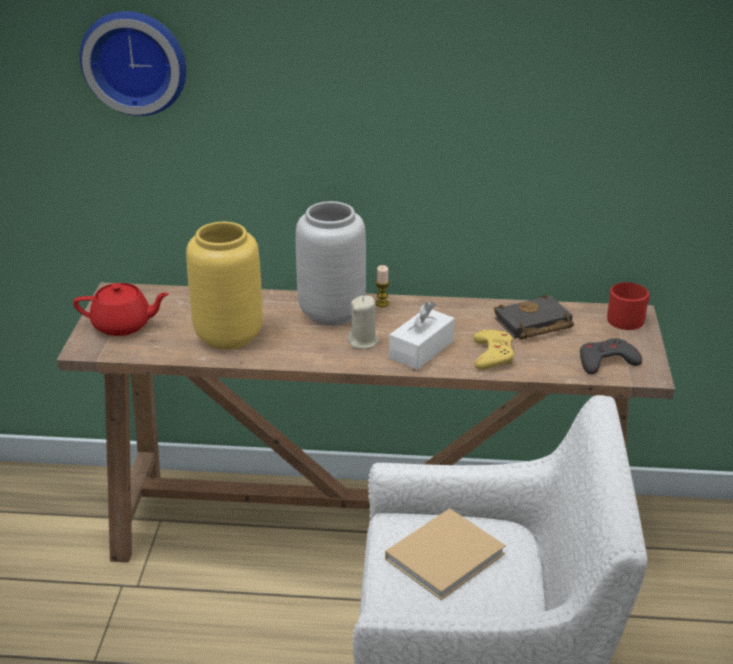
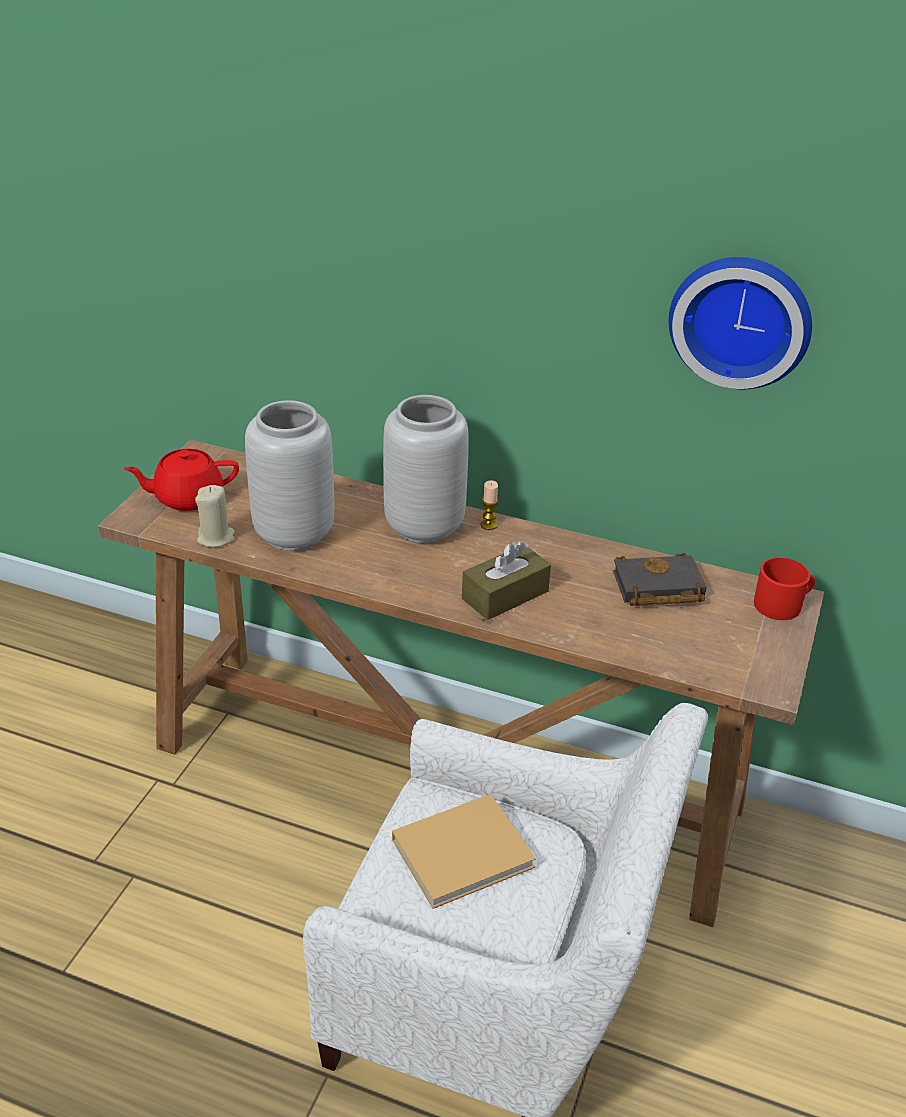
camera: 15 degrees right, 5 degrees up
(123, 325) = (187, 497): red teapot -> red teapot turned 150 degrees clockwise
(135, 61) = (234, 194): wall clock -> wall clock (741, 319)
(228, 335) = (294, 532): yellow vase -> grey vase
(363, 341) = (443, 571): beige candle -> beige candle (216, 538)
(421, 350) = (505, 595): white tissue box -> brown tissue box
(492, 355) = (587, 619): yellow game controller -> none
(606, 361) = (725, 657): grey game controller -> none

